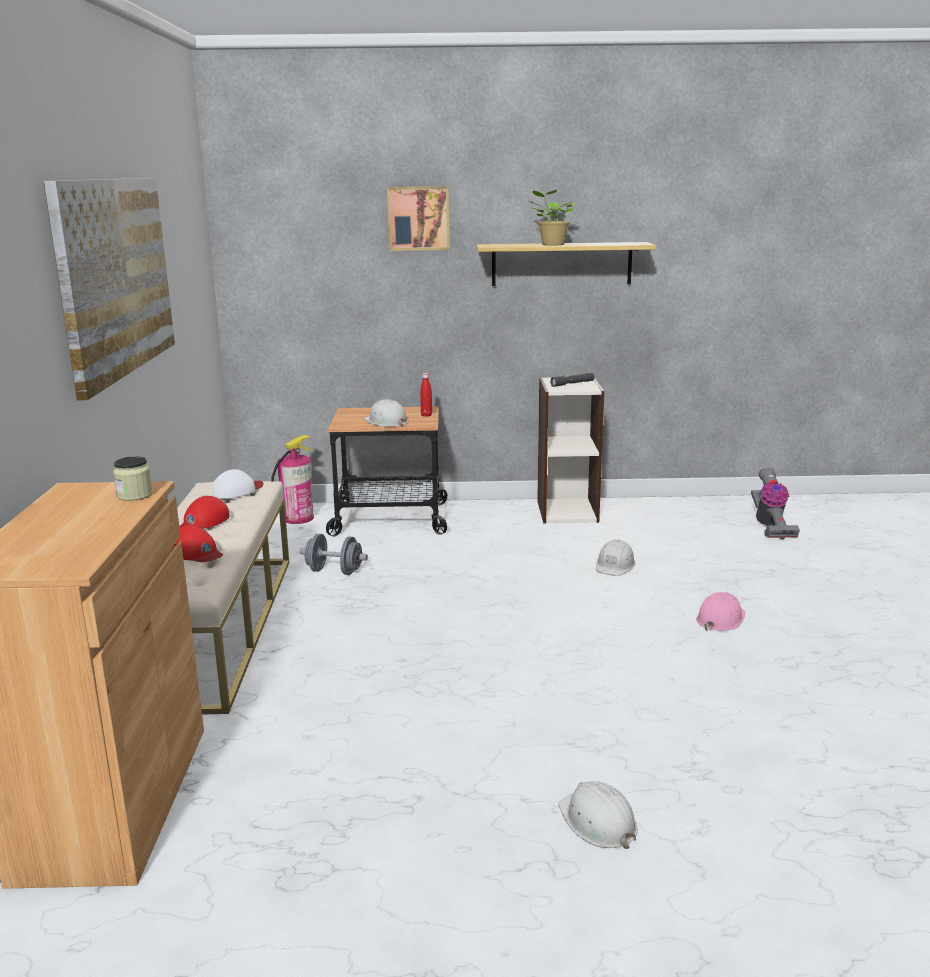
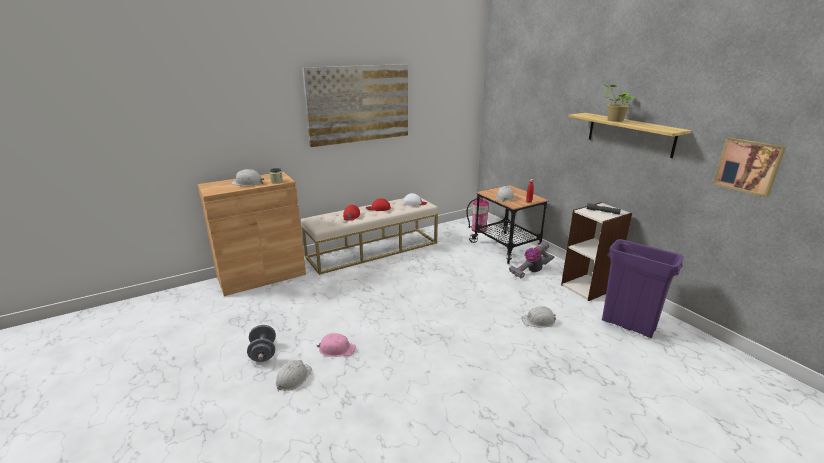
camera: 60 degrees right, 5 degrees up
(78, 522) = (247, 183): none -> white hard hat
(334, 571) = (440, 254): grey dumbbell -> grey dumbbell (263, 353)
(418, 218) = (560, 92): picture -> picture (748, 166)
(671, 522) = (628, 325): none -> purple trash can
(720, 619) = (514, 374): pink hard hat -> pink hard hat (336, 349)
(770, 526) = (689, 368): vacuum cleaner -> vacuum cleaner (531, 271)

